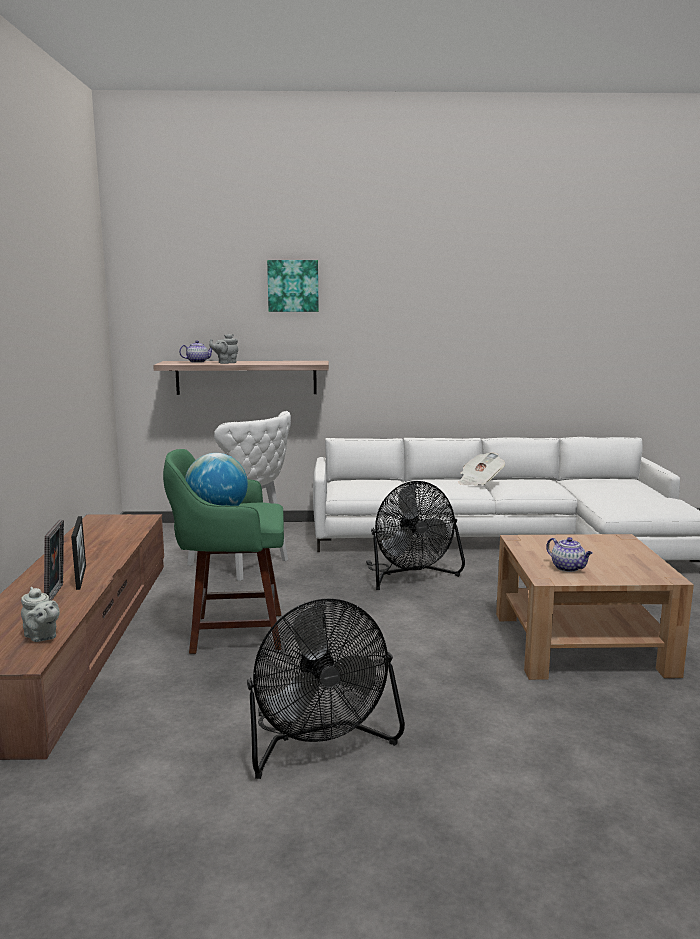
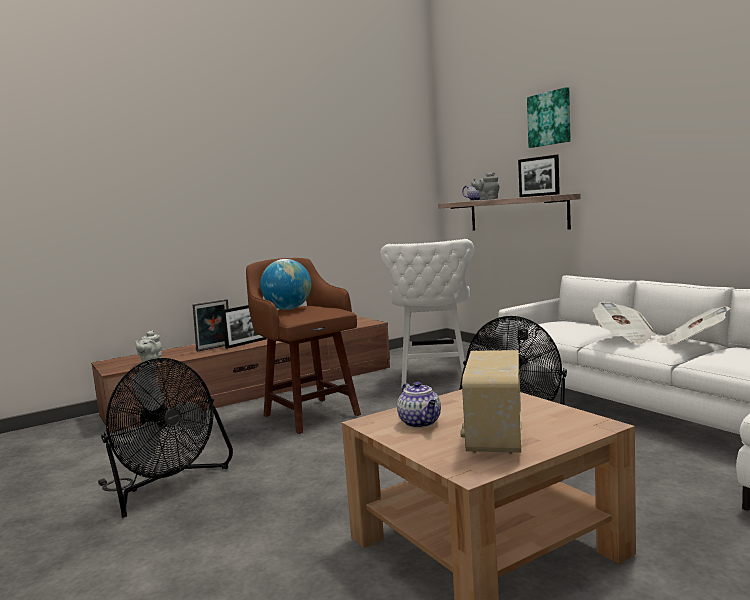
camera: 60 degrees right, 5 degrees down
(232, 633) = (309, 414): green stool -> brown stool
(295, 362) = (539, 195): none -> picture frame
(313, 744) = (160, 487): black fan -> black fan turned 90 degrees counterclockwise
(436, 486) = (624, 338): none -> newspaper
(568, 568) = (421, 423): teapot -> teapot turned 45 degrees counterclockwise
(619, 560) = (494, 438): none -> radio

